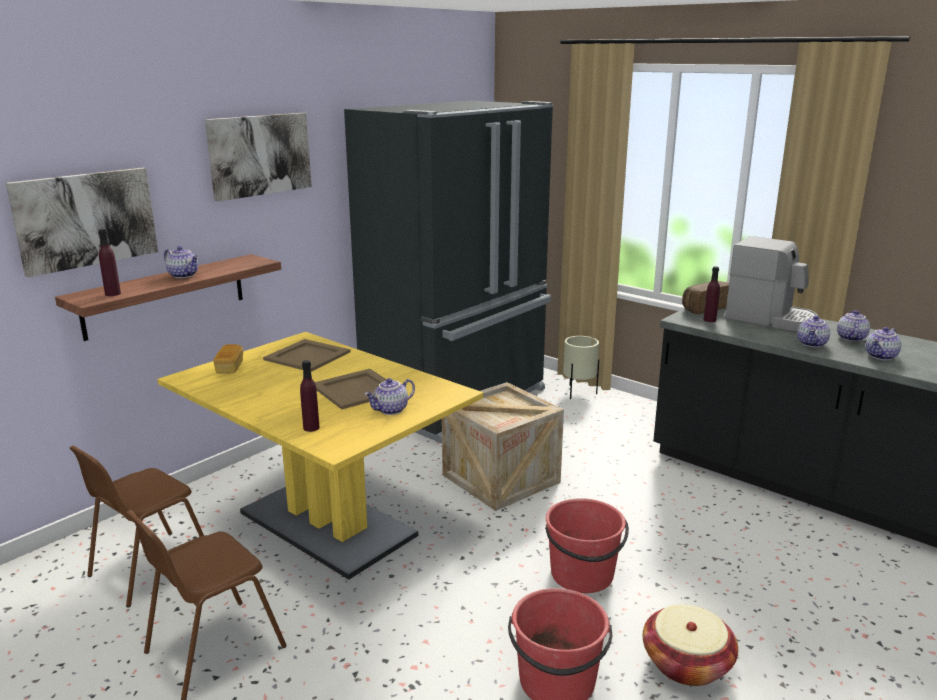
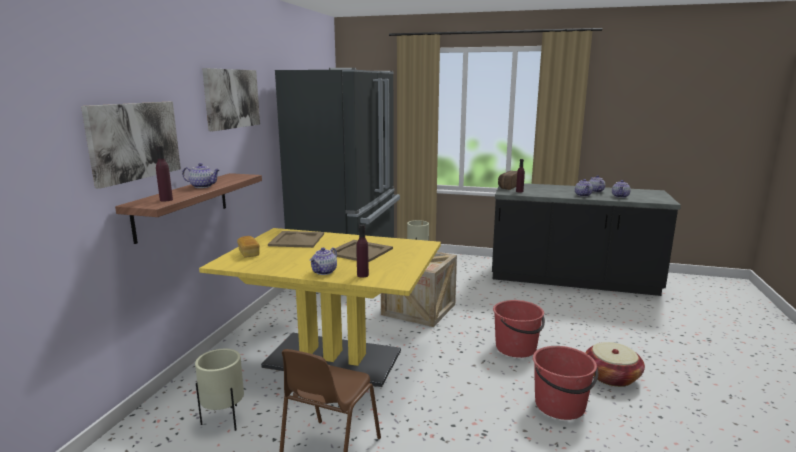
camera: 25 degrees left, 5 degrees down
(149, 569) = (224, 420): brown chair -> beige planter
(391, 410) = (400, 258): teapot -> teapot (324, 272)
(770, 319) = (547, 188): coffee machine -> none

